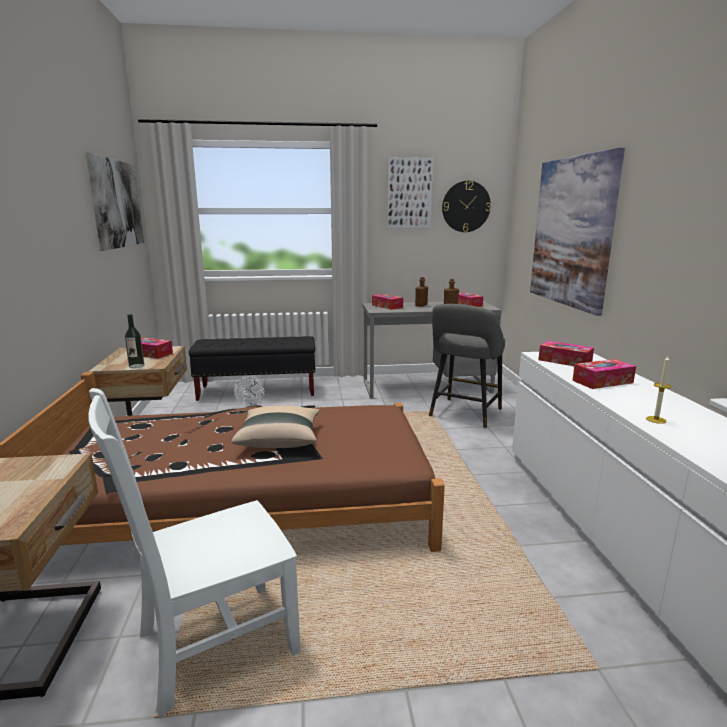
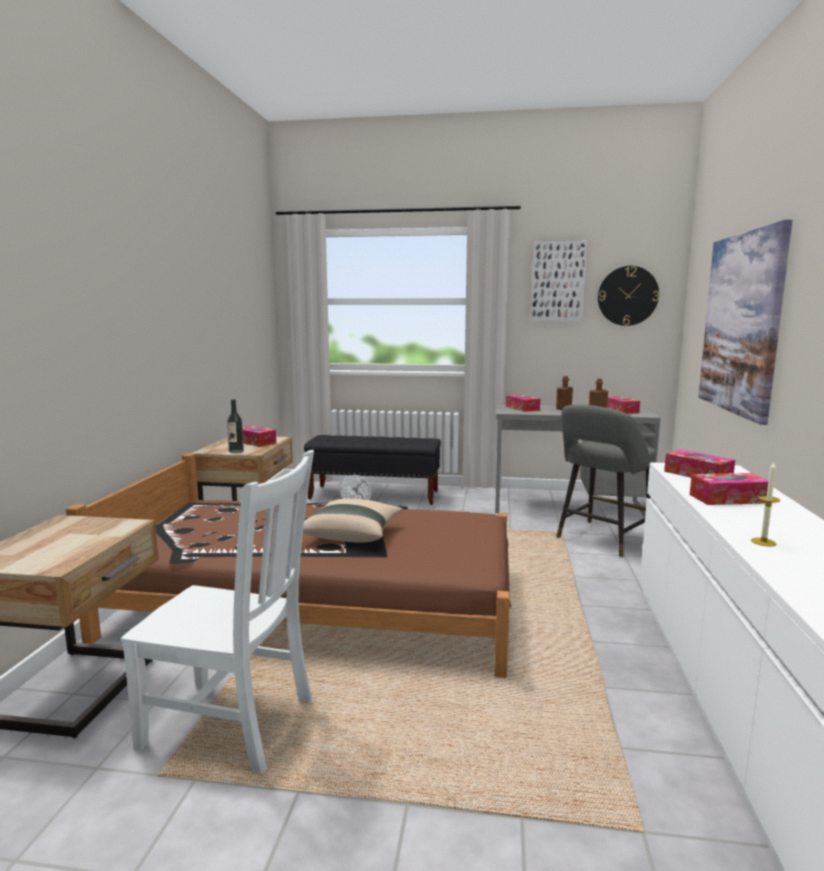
camera: 15 degrees right, 5 degrees down
(117, 203) = (244, 293): picture -> none
(212, 644) = (233, 724): white chair -> white chair turned 150 degrees counterclockwise

